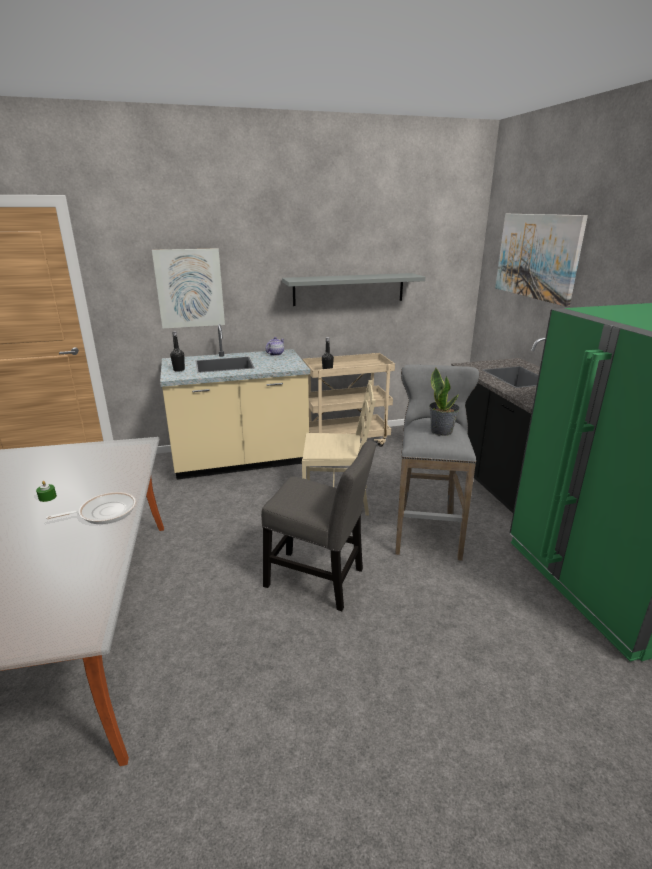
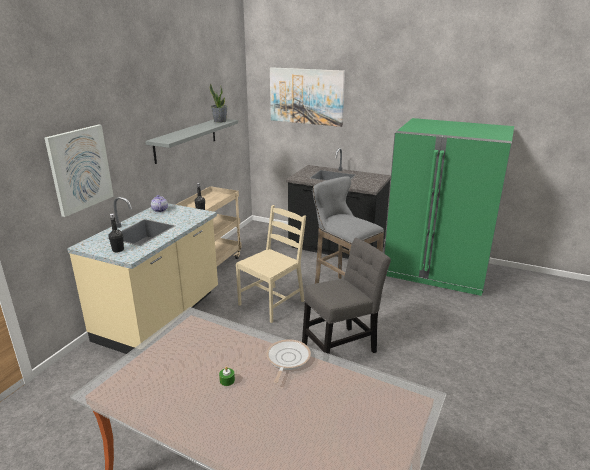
camera: 50 degrees left, 0 degrees up
(441, 431) = (354, 221): potted plant -> potted plant (220, 121)

